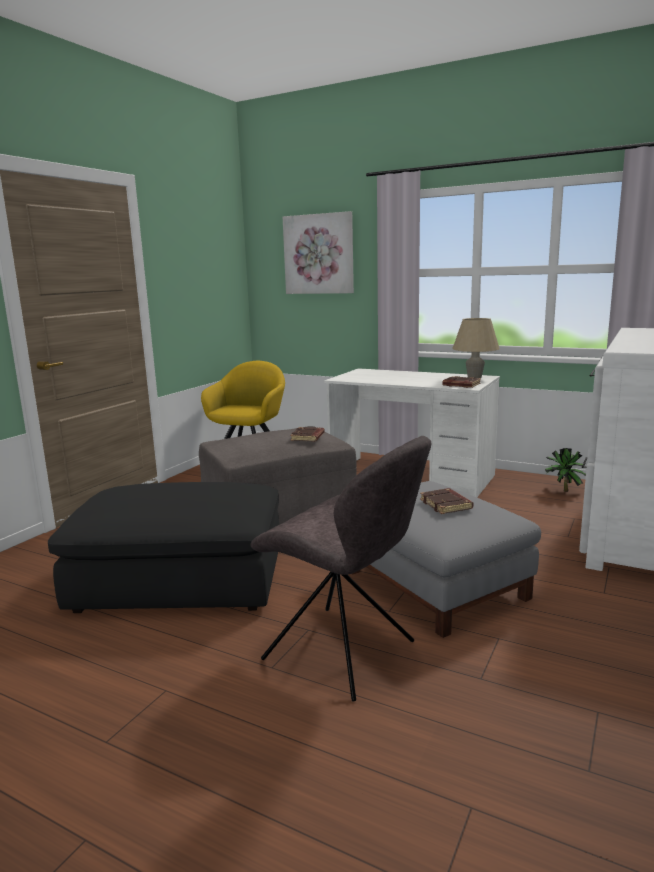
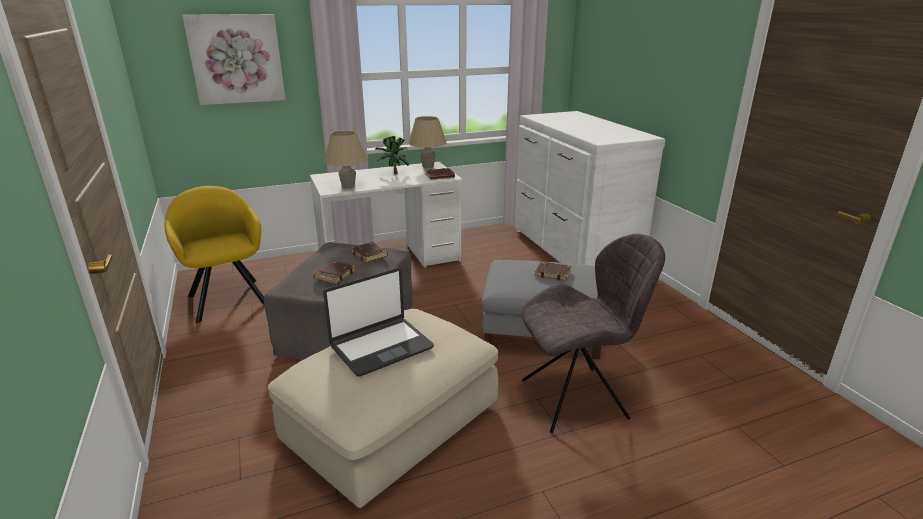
camera: 50 degrees left, 10 degrees up
(175, 492) = (381, 346): none -> laptop
(181, 580) = (392, 423): black ottoman -> beige ottoman
(252, 441) = (334, 275): none -> brown book
(361, 378) = (348, 186): none -> beige table lamp
(562, 491) = (495, 237): potted plant -> potted plant (393, 174)

